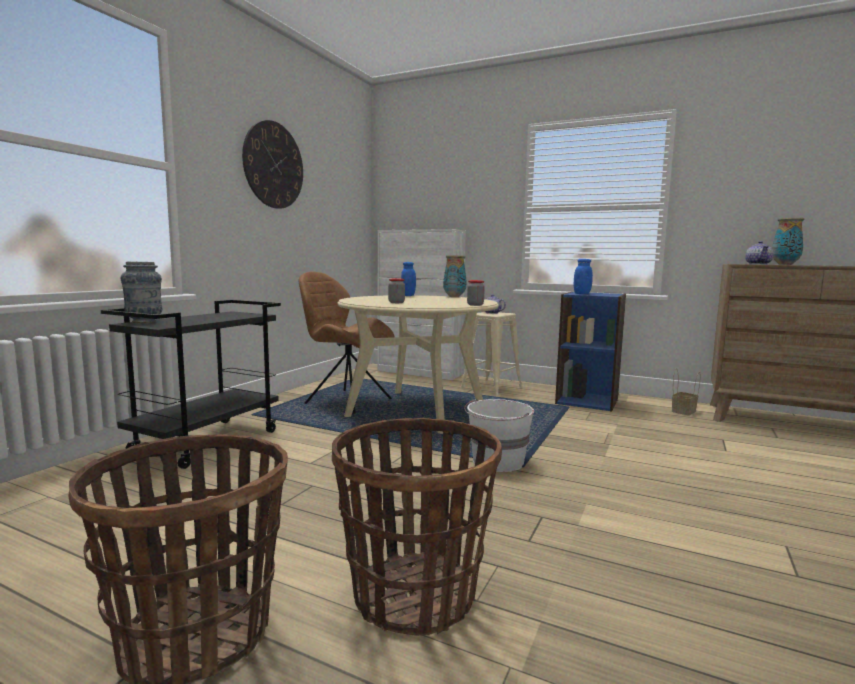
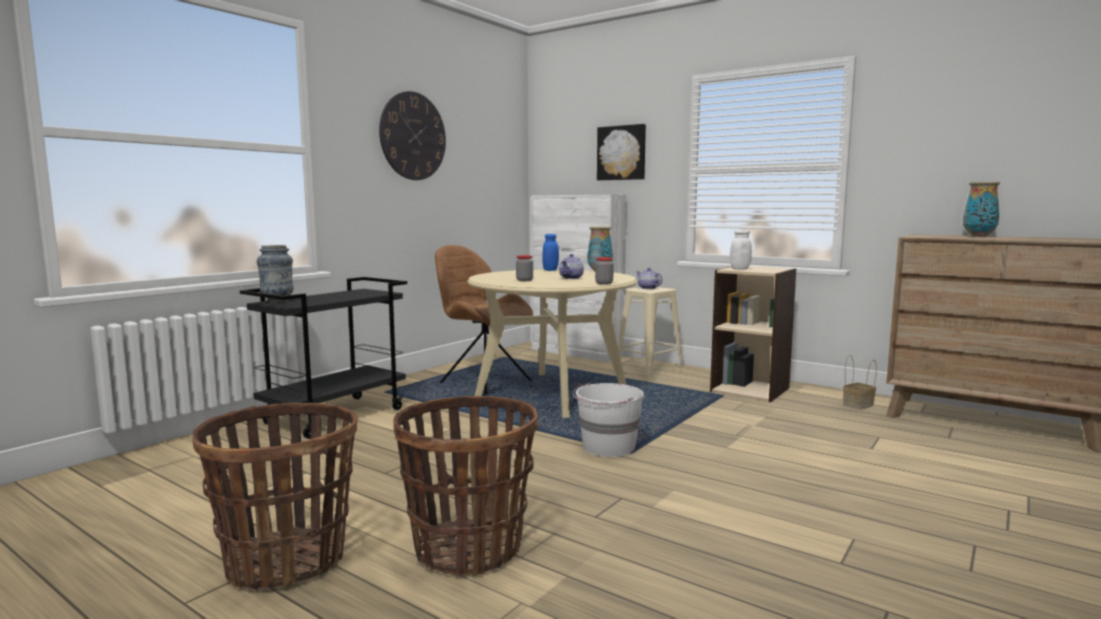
camera: 10 degrees right, 0 degrees up
(461, 193) = (622, 153): none -> picture
(582, 294) = (740, 269): blue jar -> white jar
(587, 401) = (750, 389): blue bookcase -> beige bookcase
(758, 264) = (941, 236): teapot -> teapot (571, 278)

